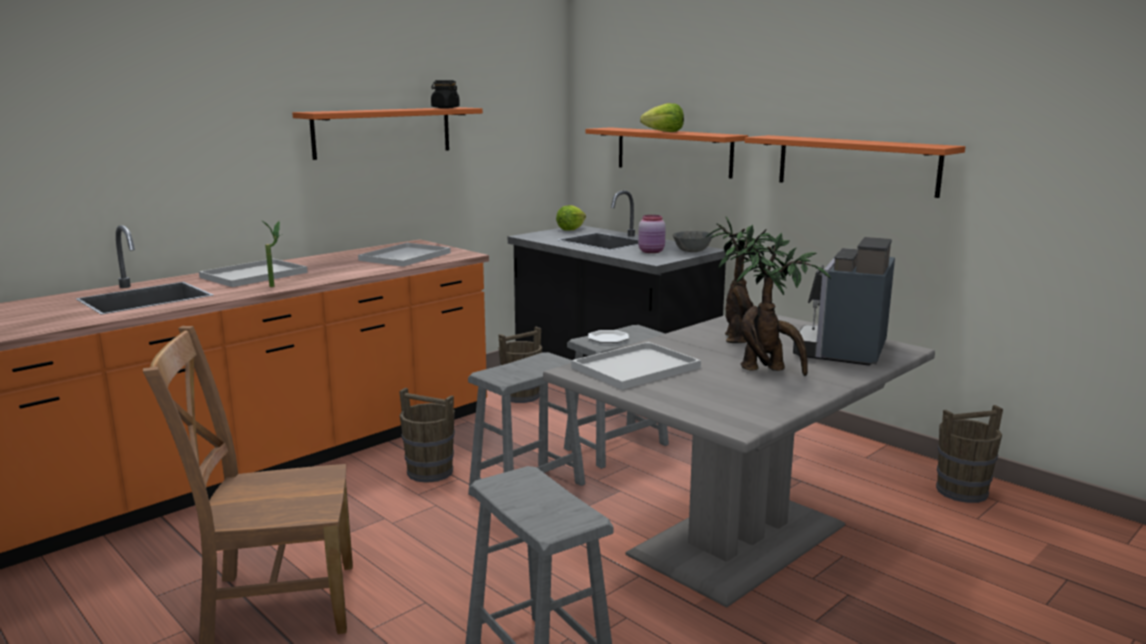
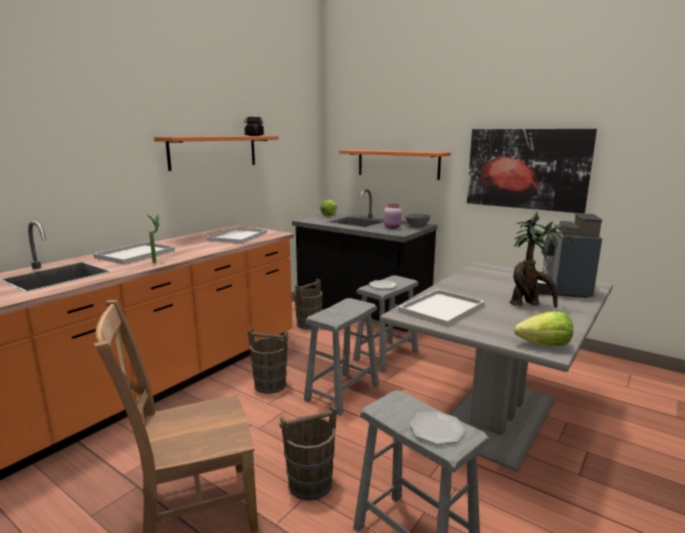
camera: 10 degrees left, 0 degrees up
(549, 511) = (437, 430): none -> plate
(664, 131) = (394, 151): lettuce -> lettuce (544, 345)
(738, 338) = (488, 283): potted plant -> none
(856, 165) = (526, 169): orange shelf -> picture
(962, 491) = (607, 369): brown bucket -> brown bucket (311, 484)

